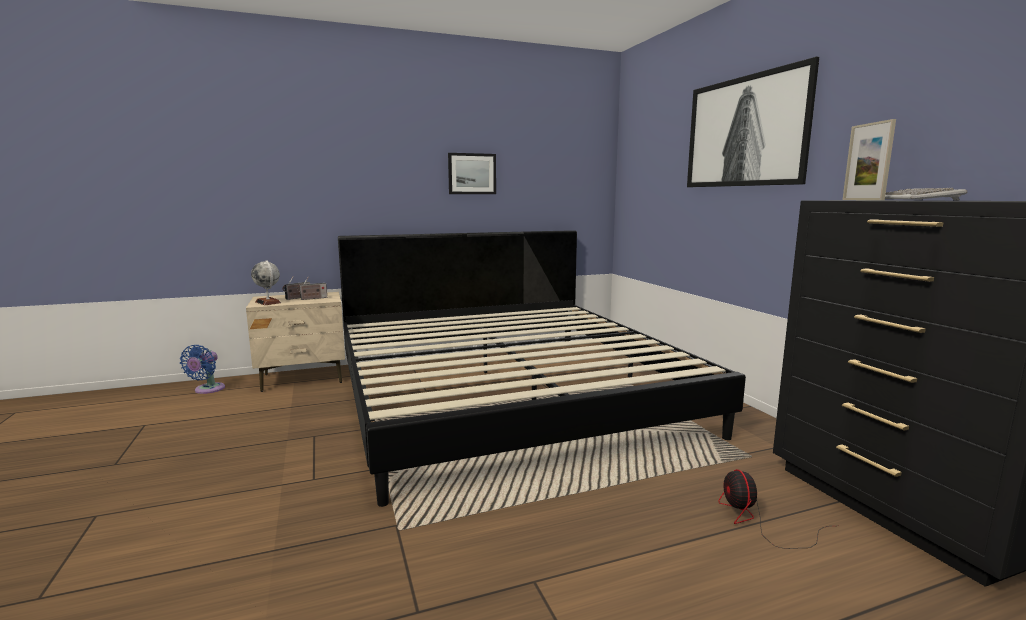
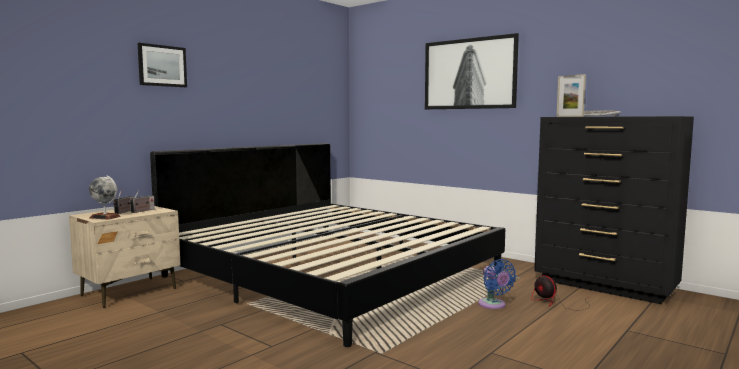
camera: 30 degrees left, 5 degrees down
(207, 390) = (37, 316): blue fan -> blue fan (493, 305)
(472, 174) = (254, 96): picture -> picture (162, 66)

